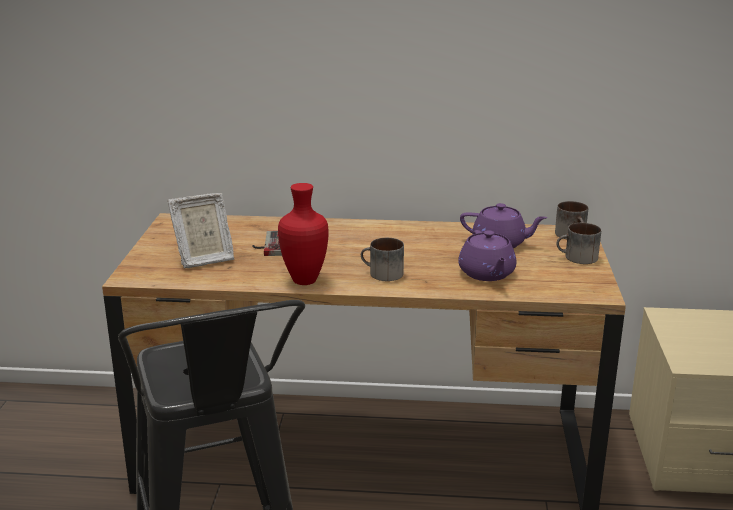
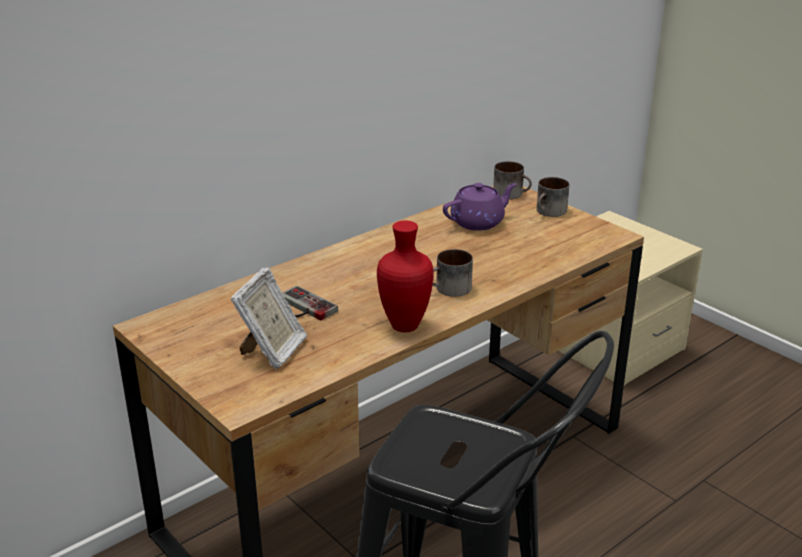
camera: 45 degrees left, 5 degrees up
(487, 274) = (520, 253): purple teapot -> none

